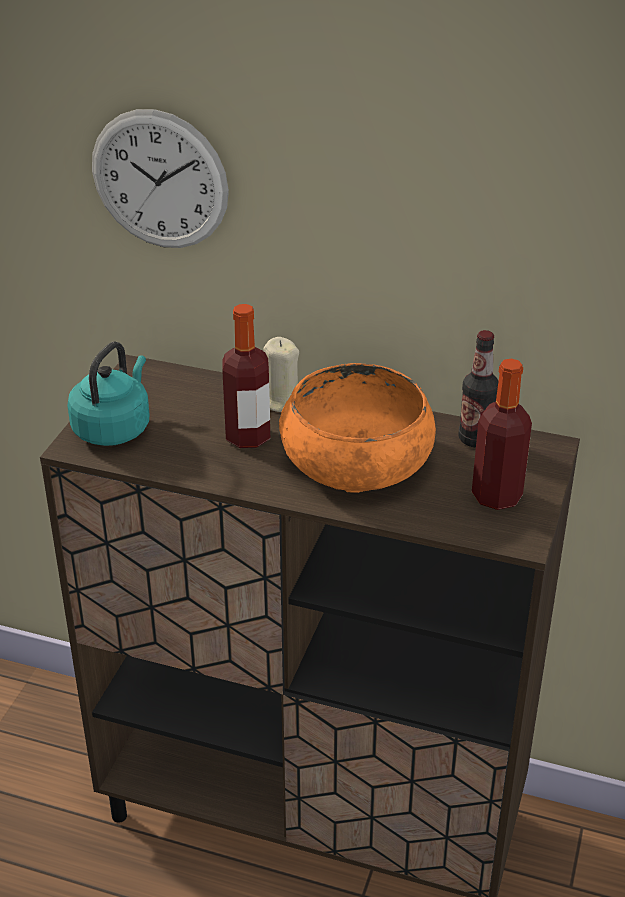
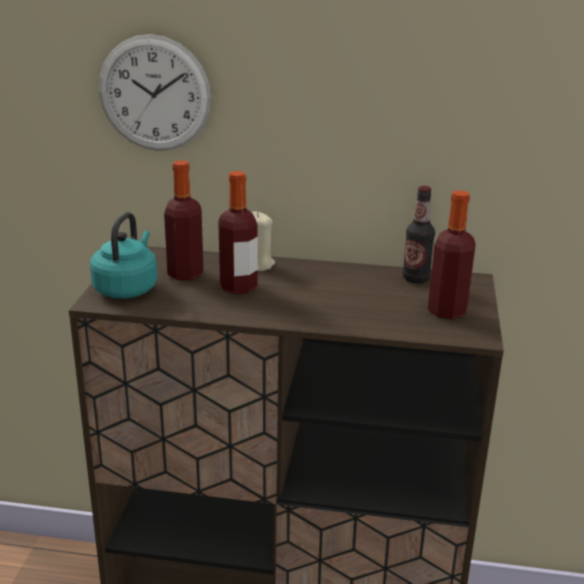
camera: 10 degrees left, 10 degrees down
(189, 410) = (185, 274): none -> bottle
(357, 460) = (330, 296): orange bowl -> none

